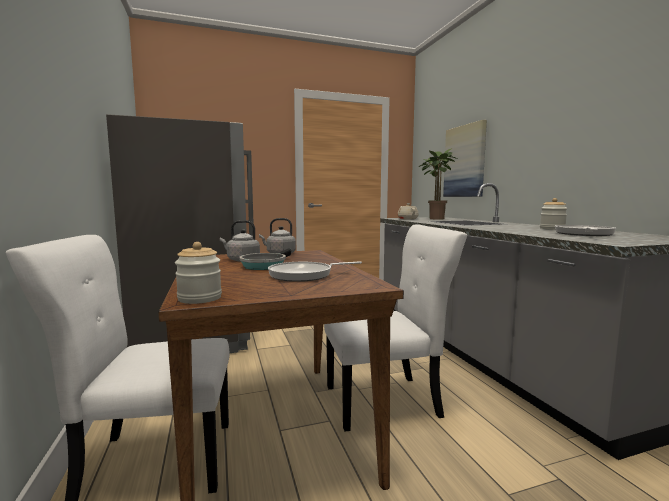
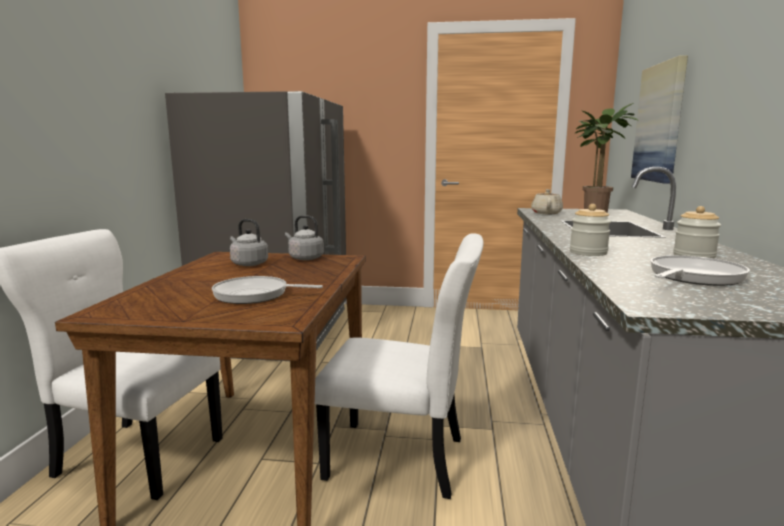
camera: 25 degrees right, 5 degrees up
(200, 298) = (108, 312): jar -> jar (588, 252)
(265, 265) = (251, 275): frying pan -> none

